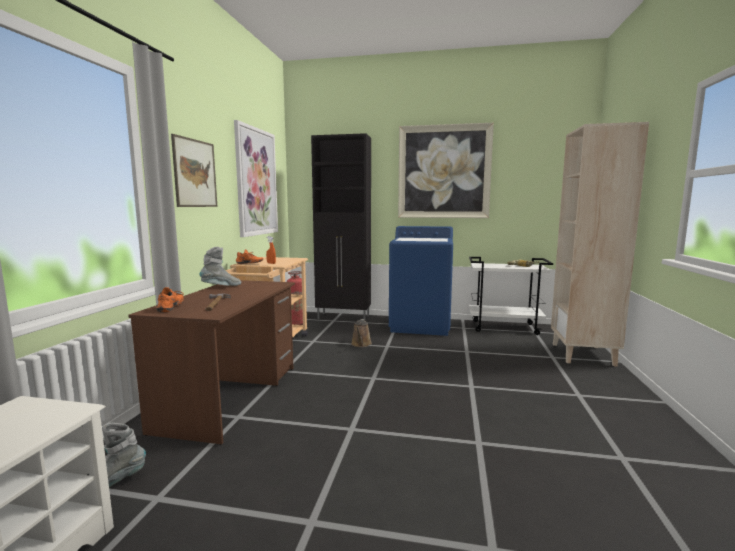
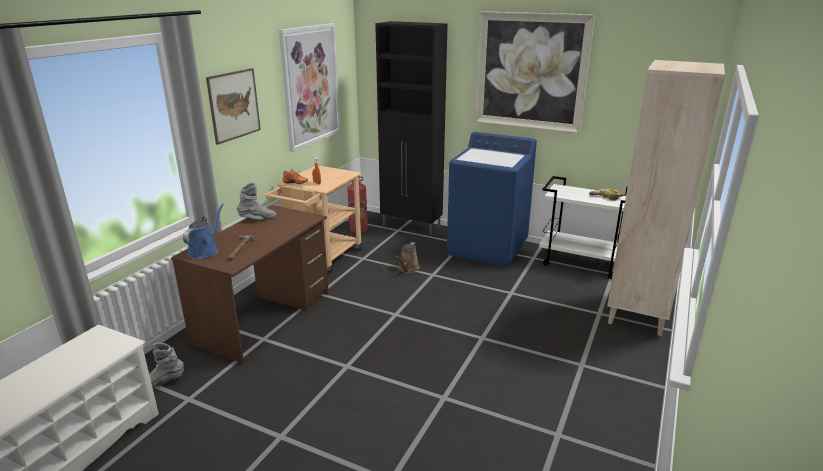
camera: 15 degrees right, 15 degrees up
(172, 308) = (205, 251): orange shoe -> blue watering can

